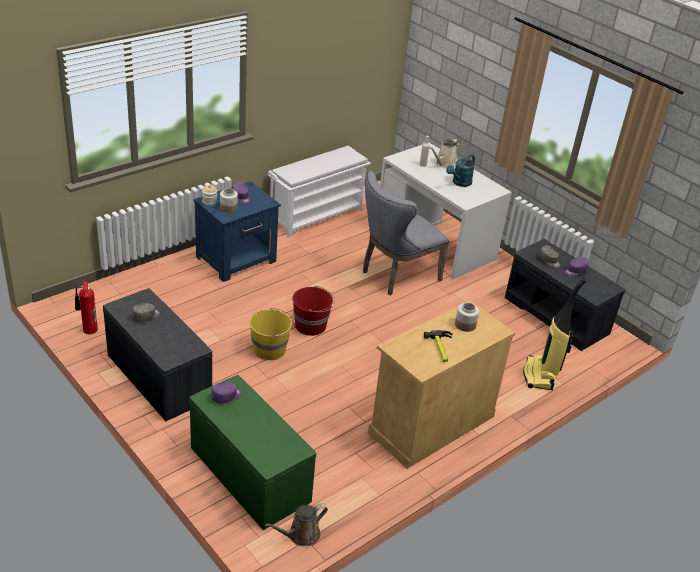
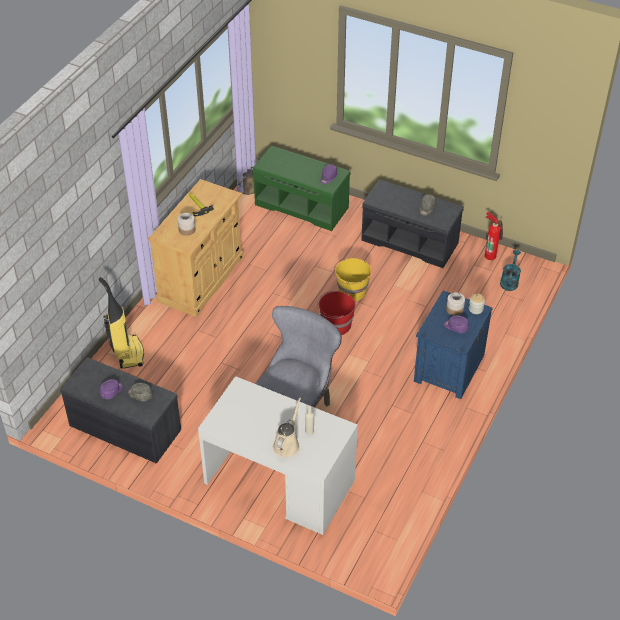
camera: 160 degrees right, 10 degrees up
(316, 215) = (422, 465): white shoe rack -> none
(459, 183) = (257, 416): turquoise watering can -> turquoise watering can (509, 281)

